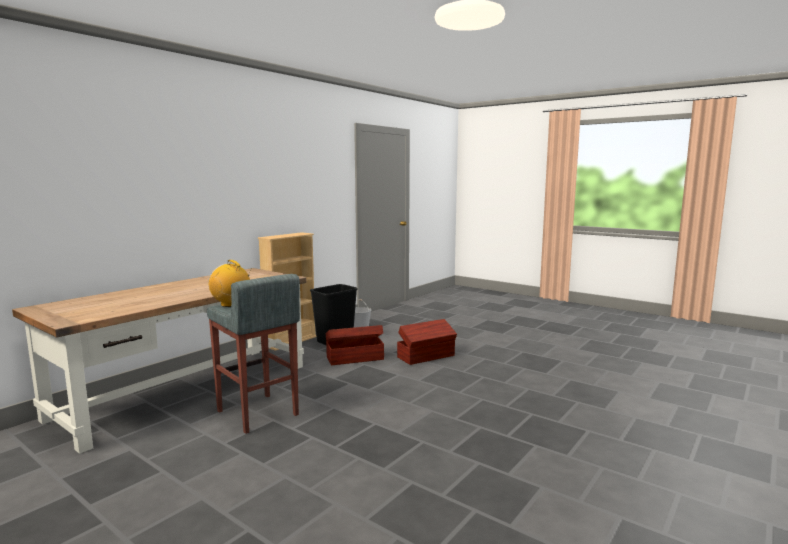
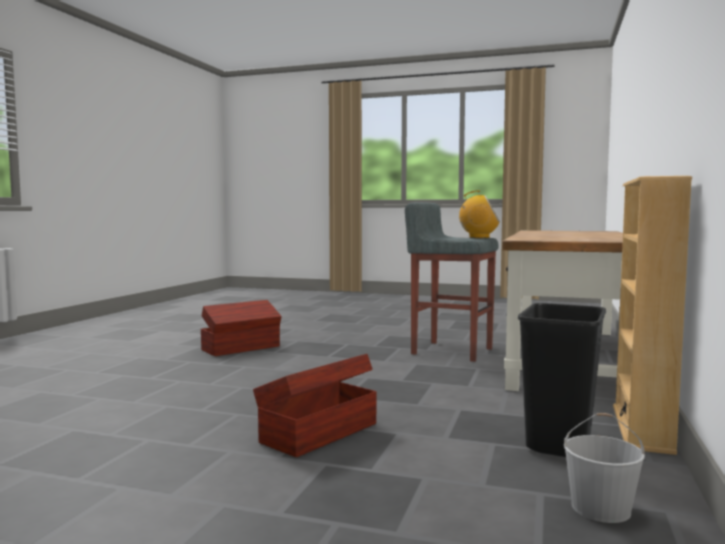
camera: 160 degrees right, 5 degrees down
(354, 358) = (452, 412): brown storage box -> brown storage box (242, 348)

